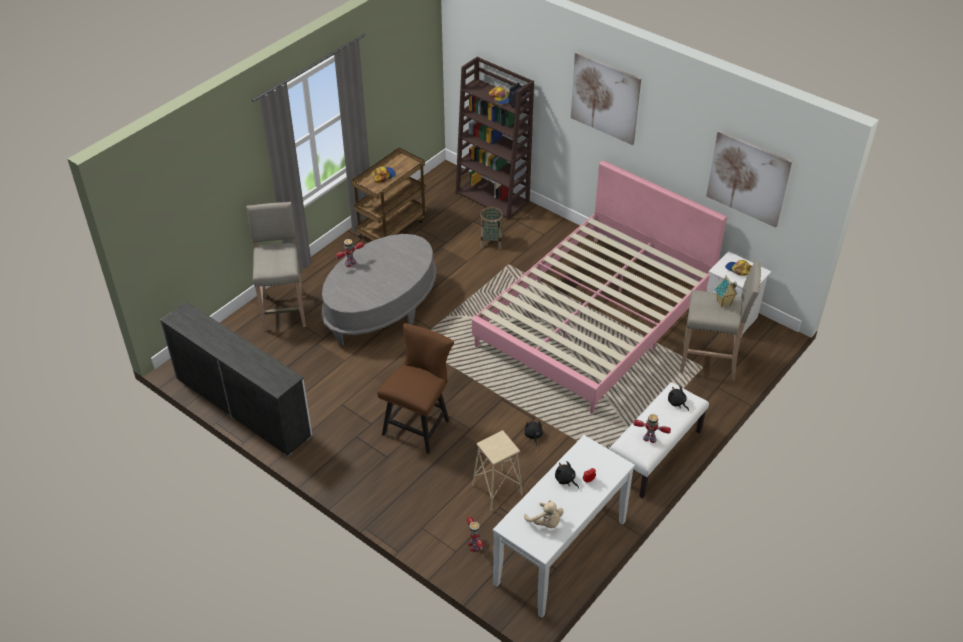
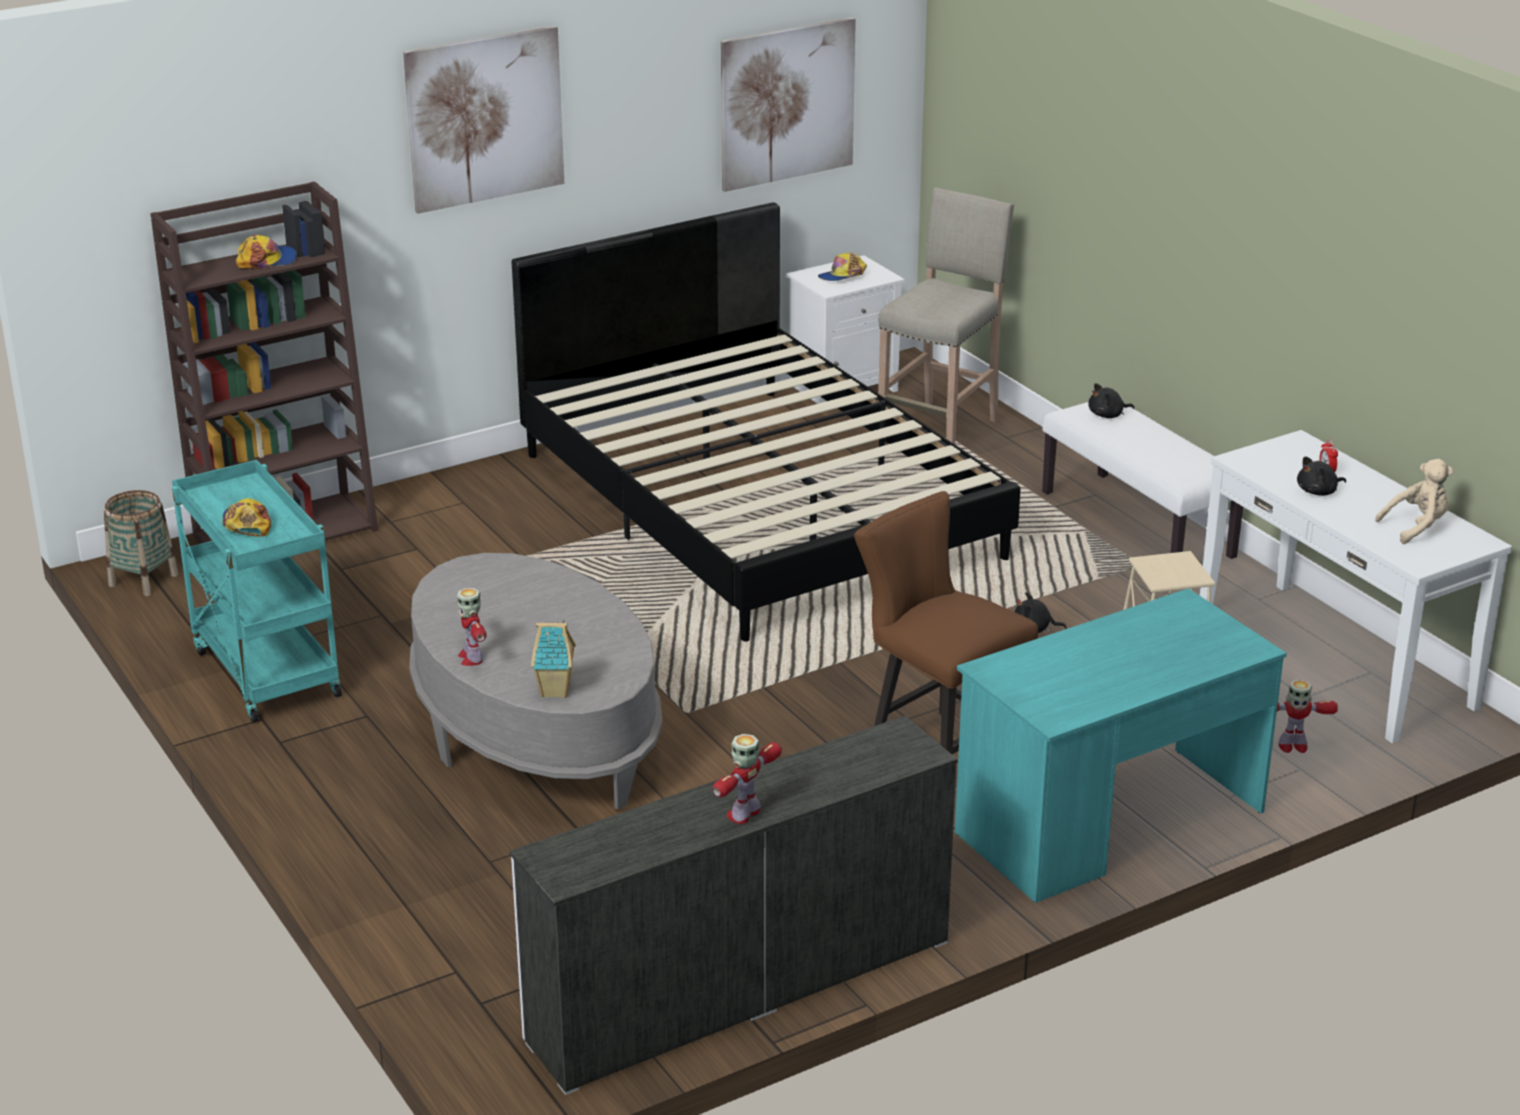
camera: 70 degrees left, 15 degrees down
(284, 309) = (430, 874): beige stool -> none
(386, 490) = (1109, 823): none -> turquoise desk
(392, 228) = (264, 672): brown cart -> turquoise cart
(491, 241) = (430, 562): basket -> basket (143, 580)
(595, 319) = (759, 504): pink bed -> black bed
(650, 439) = (1183, 454): toy robot -> toy robot (745, 813)
(723, 303) = (937, 291): toy house -> toy house (556, 691)

